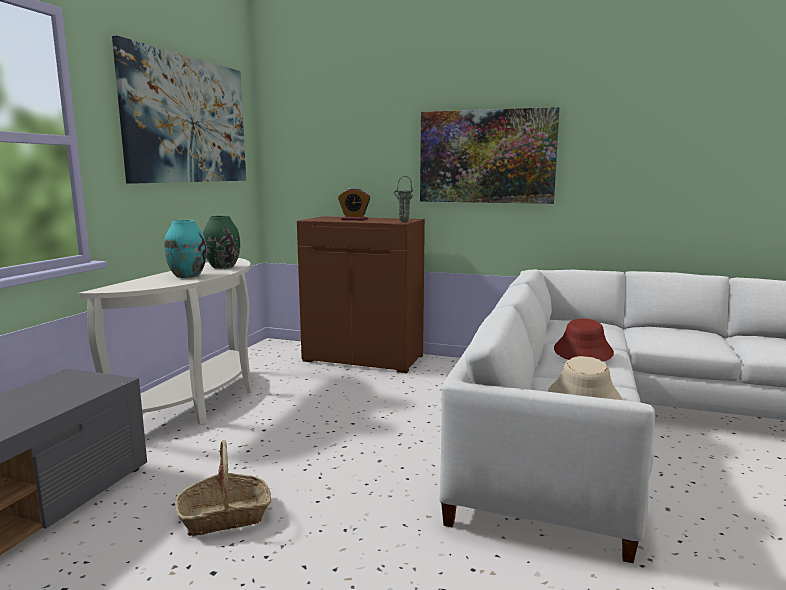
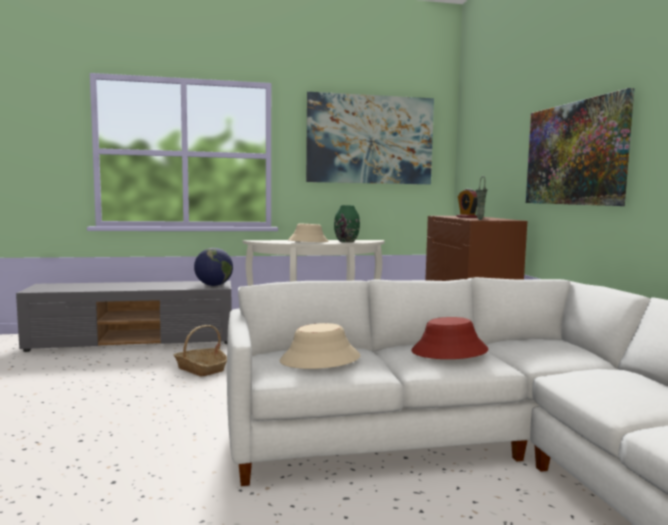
camera: 60 degrees right, 5 degrees down
(86, 383) = (213, 285): none -> globe
(187, 276) = (308, 241): turquoise vase -> beige hat

